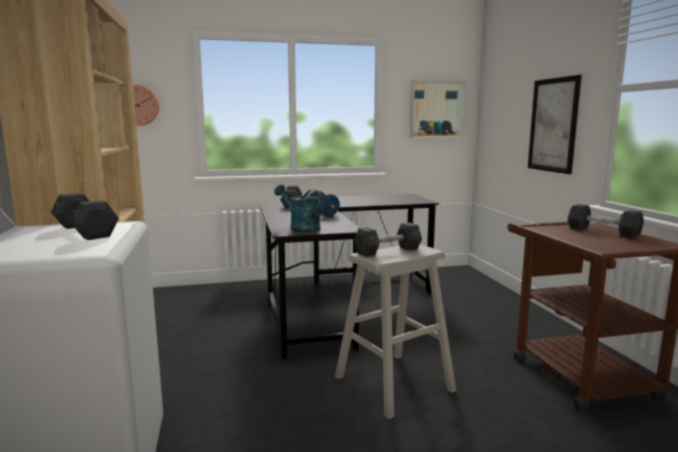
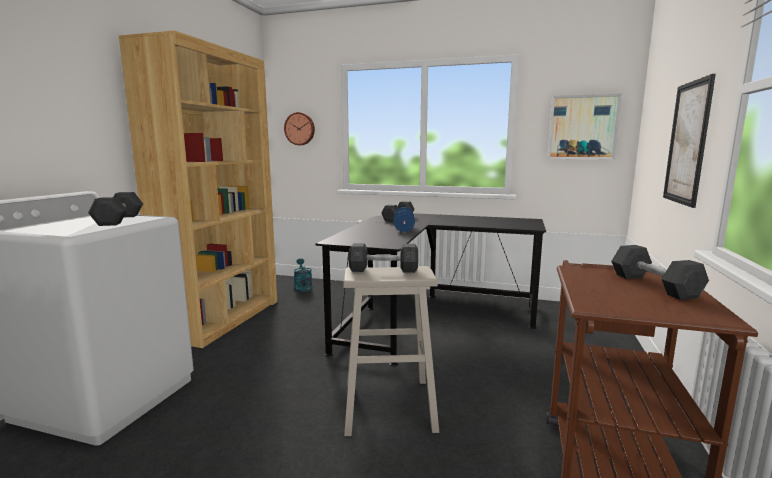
camera: 30 degrees right, 0 degrees up
(300, 228) = (353, 239): turquoise watering can -> turquoise watering can (302, 287)

